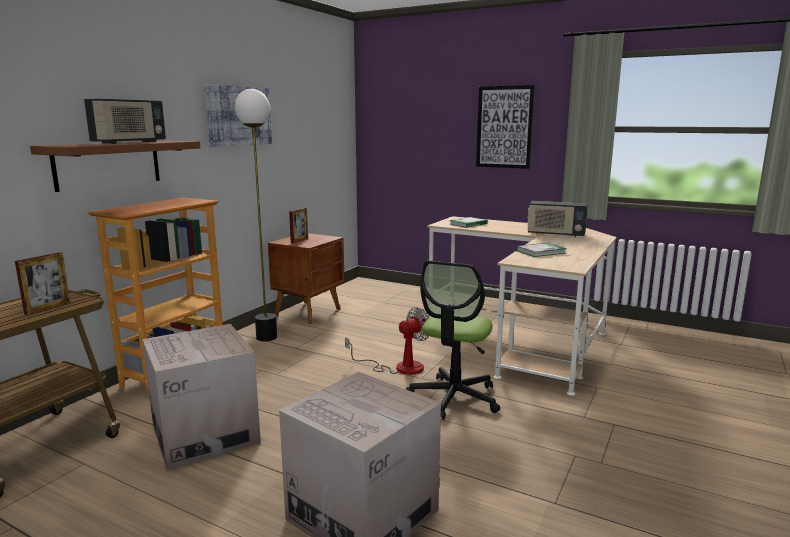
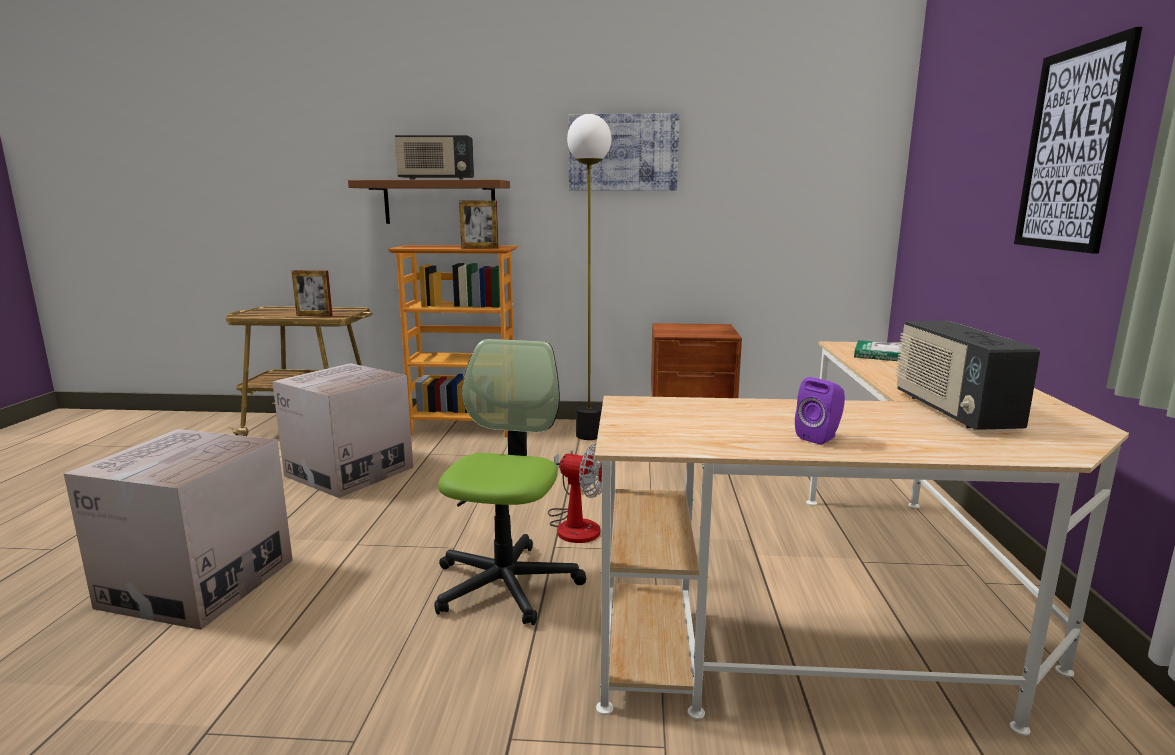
camera: 65 degrees right, 0 degrees up
(299, 240) = (683, 328): picture frame -> picture frame (479, 248)
(454, 398) = (505, 584): office chair -> office chair turned 105 degrees clockwise
(540, 252) = (739, 412): book -> none
(578, 249) = (820, 437): none -> purple speaker

